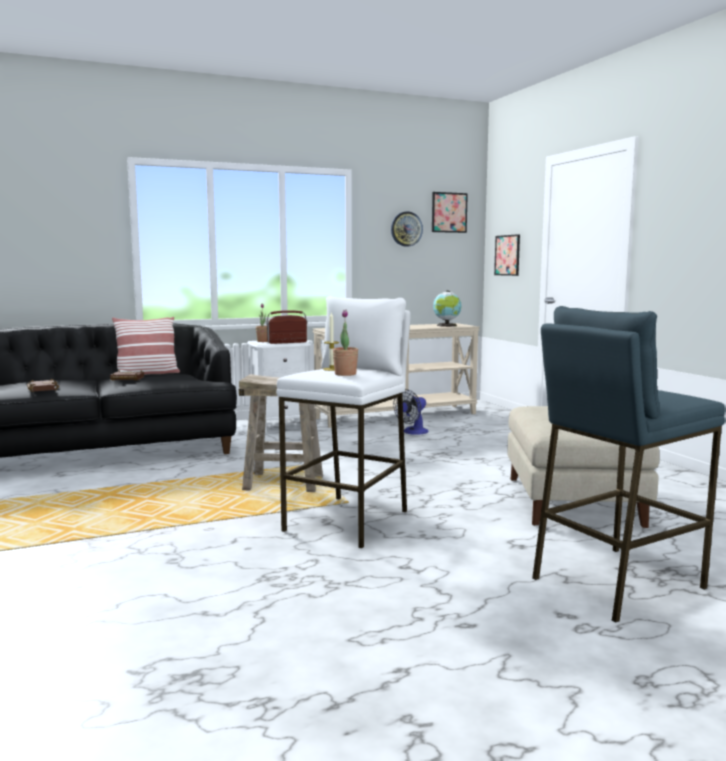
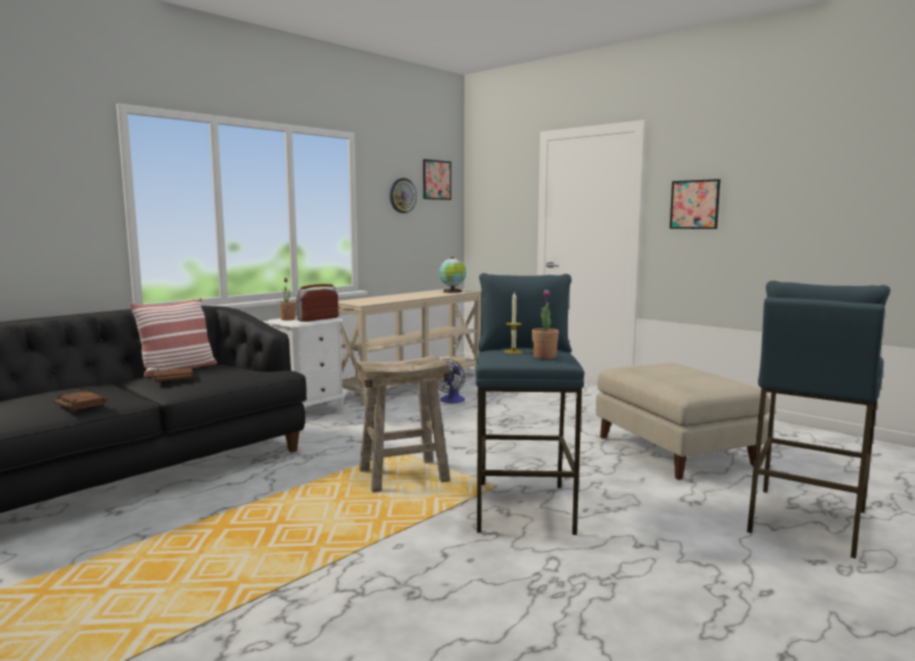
camera: 25 degrees left, 0 degrees up
(349, 521) = (524, 507): white stool -> blue stool
(507, 255) = (495, 222): picture -> picture (694, 204)

